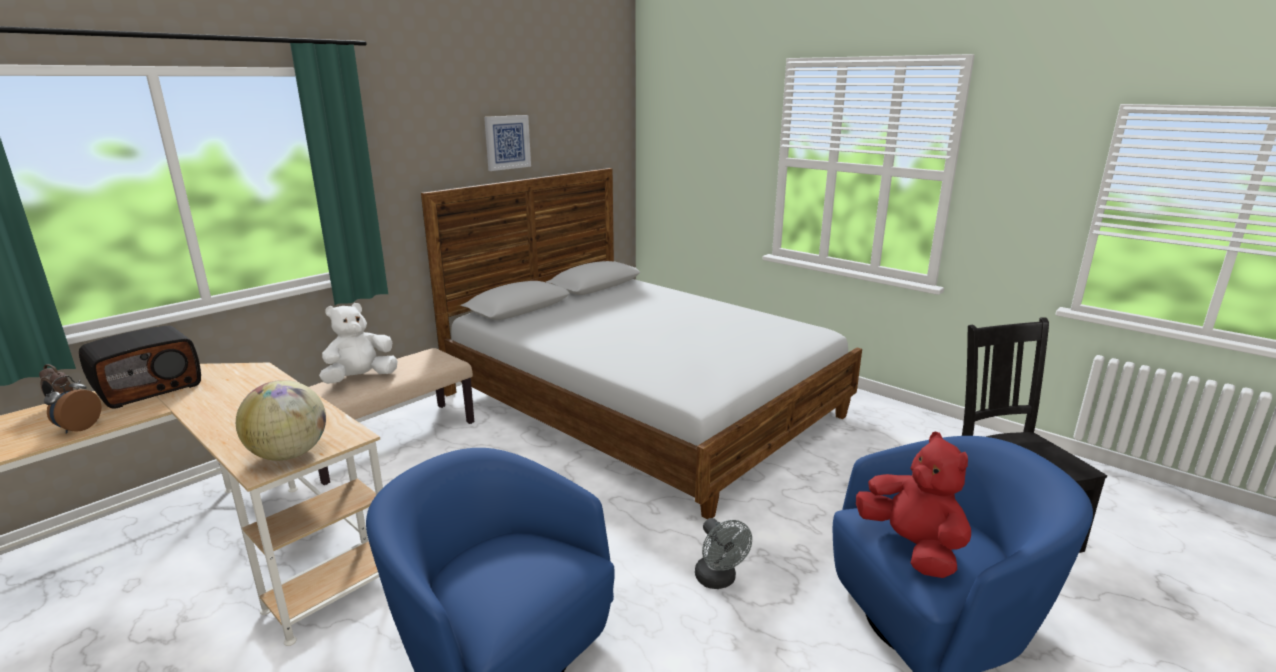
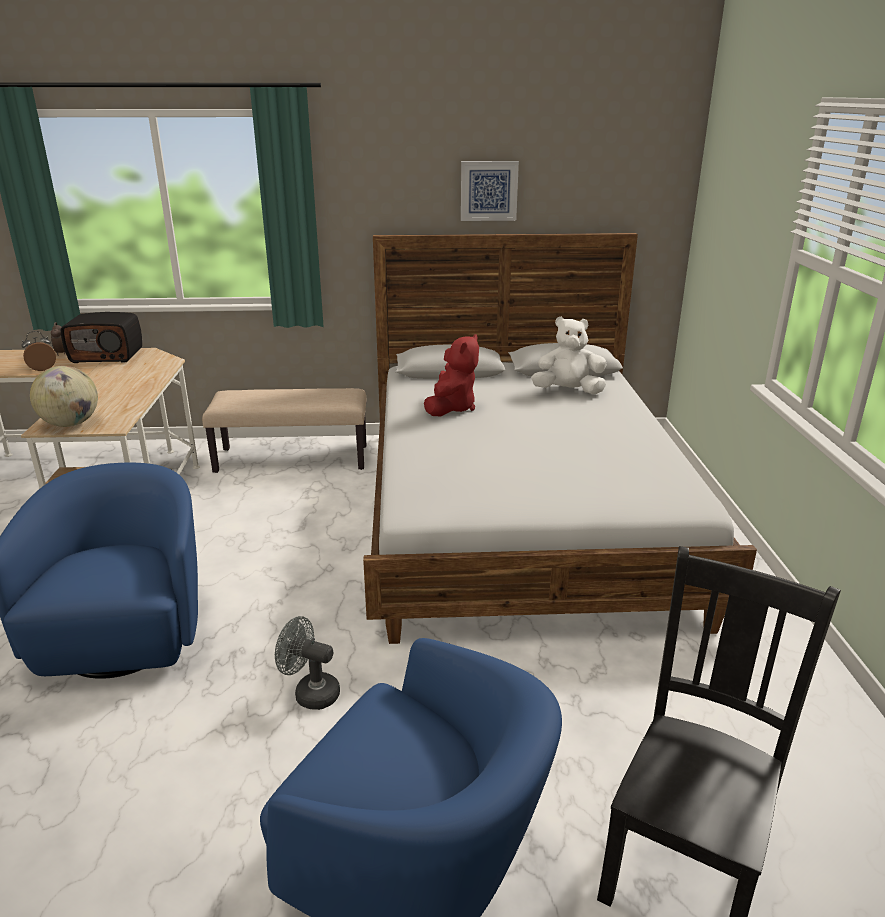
camera: 45 degrees right, 5 degrees up
(360, 378) = (269, 395): white plush toy -> white plush toy (568, 391)
(719, 580) = (310, 693): grey fan -> grey fan turned 90 degrees clockwise
(911, 547) = (346, 748): red plush toy -> red plush toy (451, 408)

